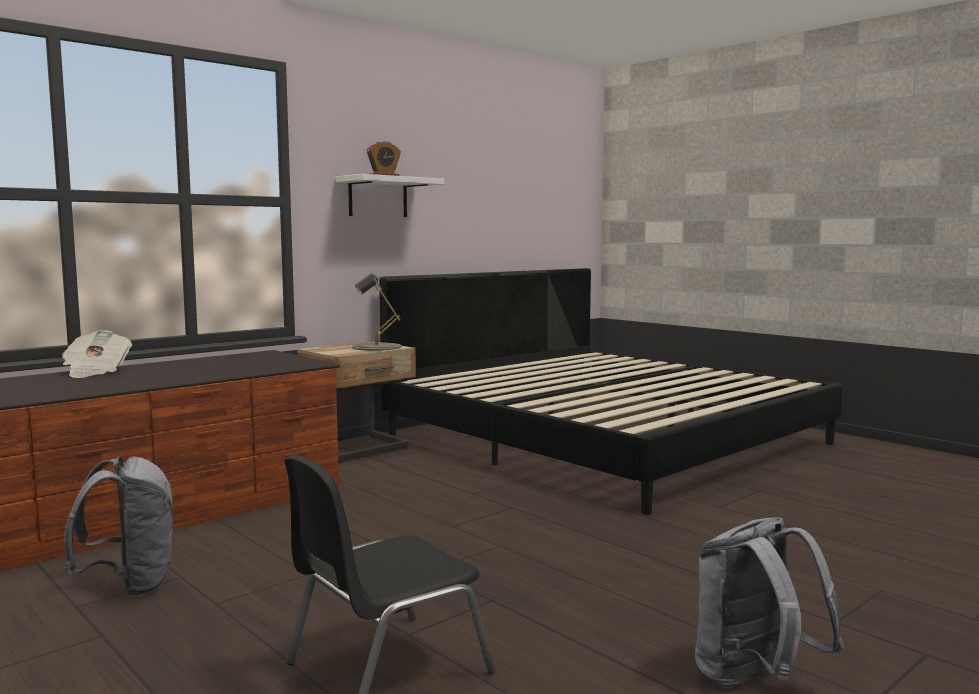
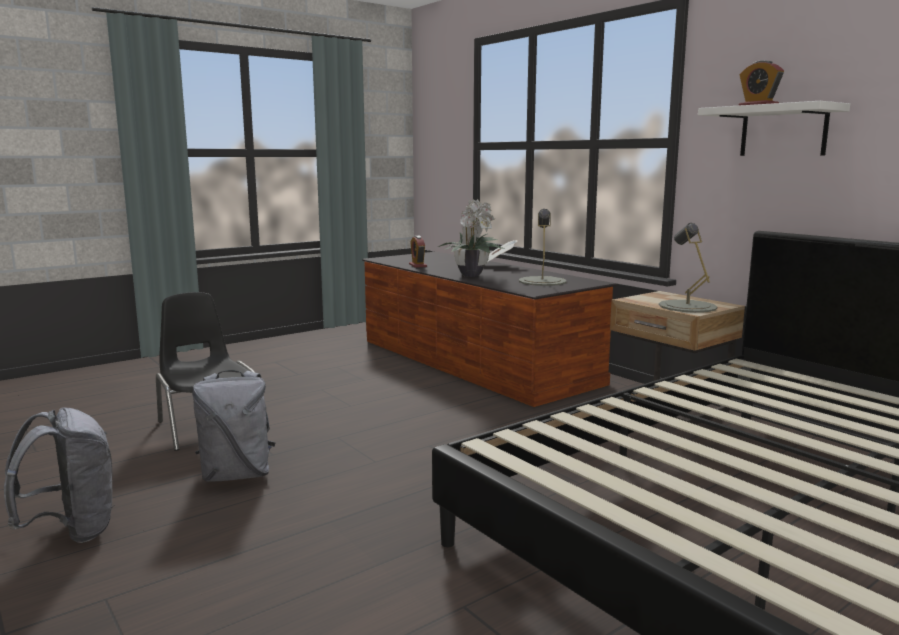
camera: 95 degrees right, 5 degrees up
(44, 394) = (417, 265): none -> alarm clock
(130, 585) = (357, 372): grey backpack -> grey backpack (237, 475)
(176, 377) = (471, 275): none -> potted plant
(248, 361) = (542, 281): none -> grey table lamp

